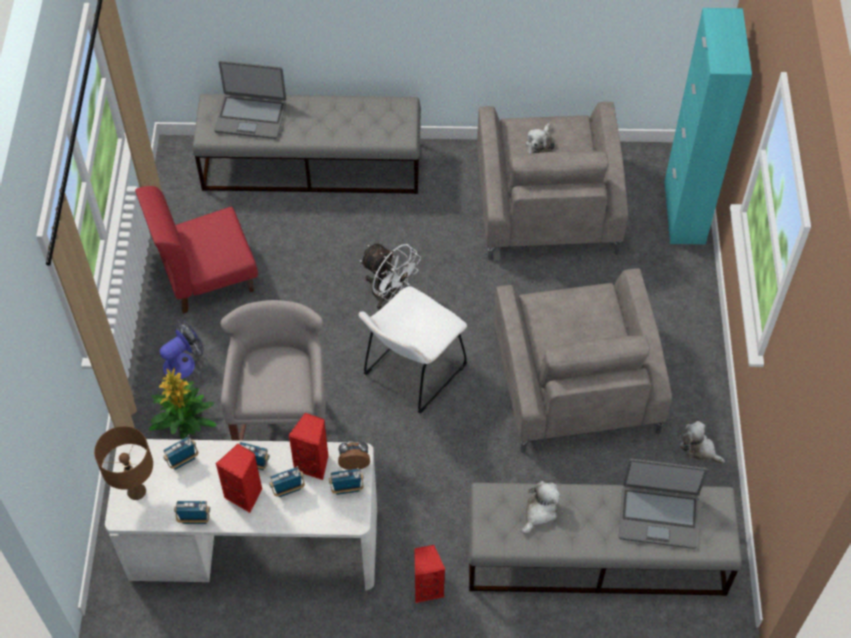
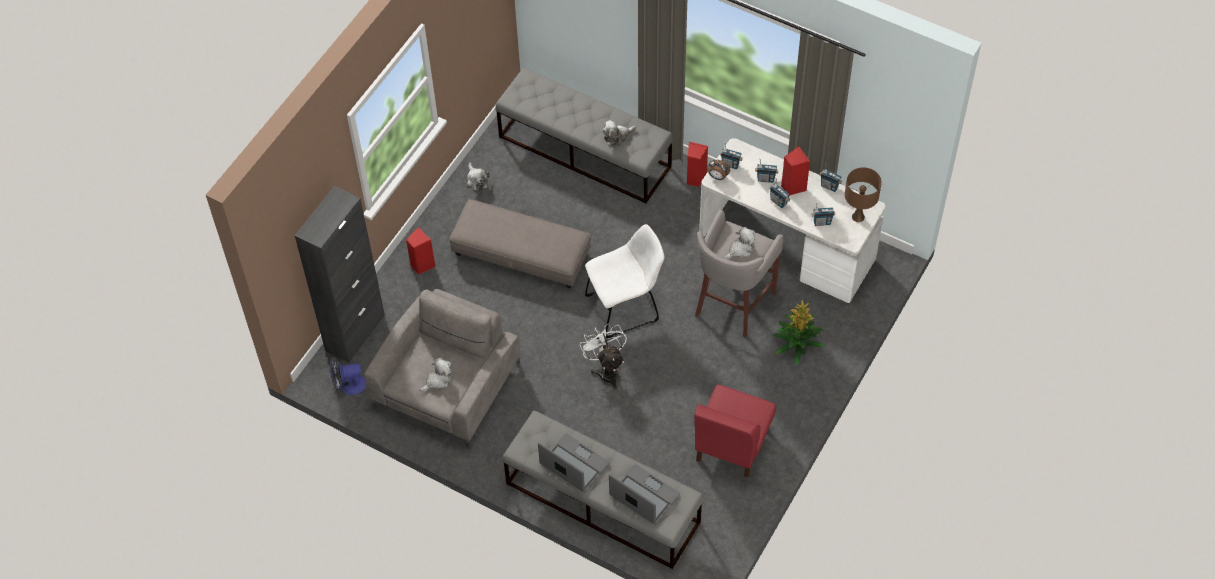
camera: 150 degrees left, 0 degrees up
(184, 362) = (778, 385): fan -> fan (348, 385)
(207, 277) = (731, 444): red chair -> red chair turned 105 degrees clockwise
(272, 376) = (740, 249): none -> plush toy
(314, 464) = (742, 186): red speaker -> red speaker (422, 265)
(575, 380) = (521, 253): grey armchair -> grey ottoman
(658, 516) = (551, 105): laptop -> laptop (574, 465)
(684, 212) = (355, 332): turquoise cabinet -> black cabinet

